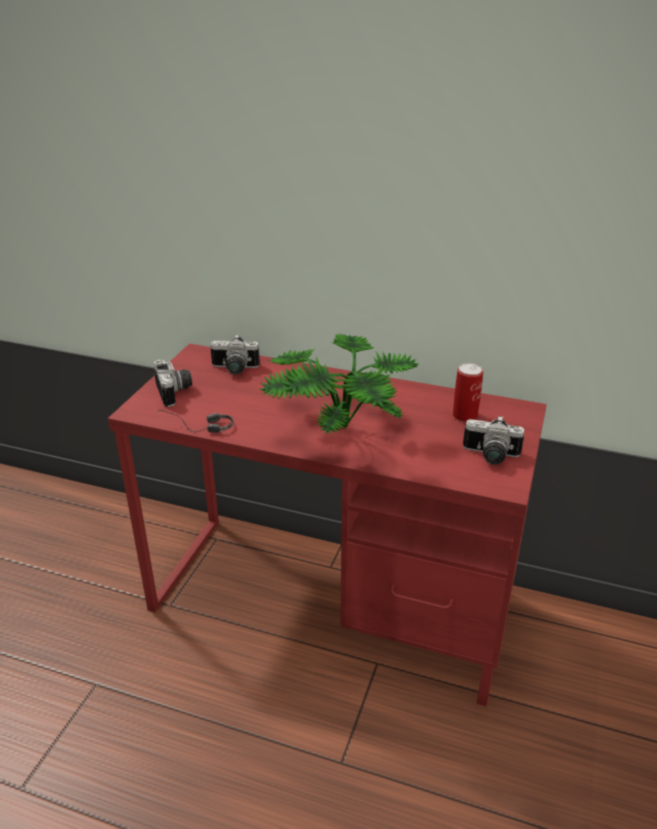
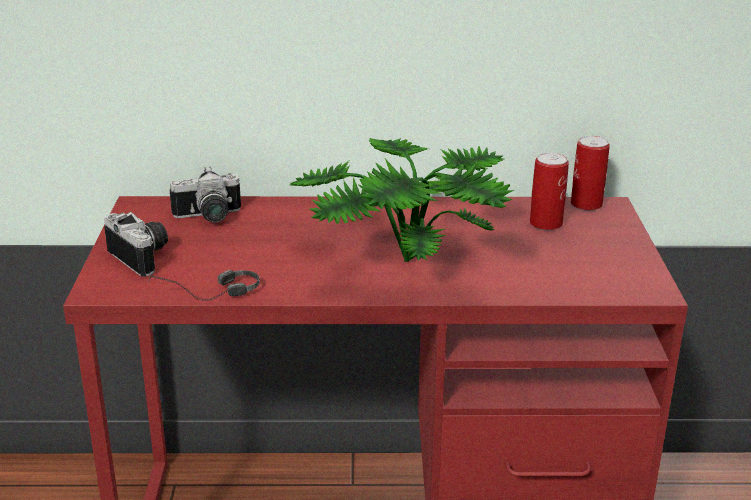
camera: 20 degrees left, 5 degrees down
(490, 456) = (608, 262): camera -> none
(507, 405) = (586, 204): none -> can

